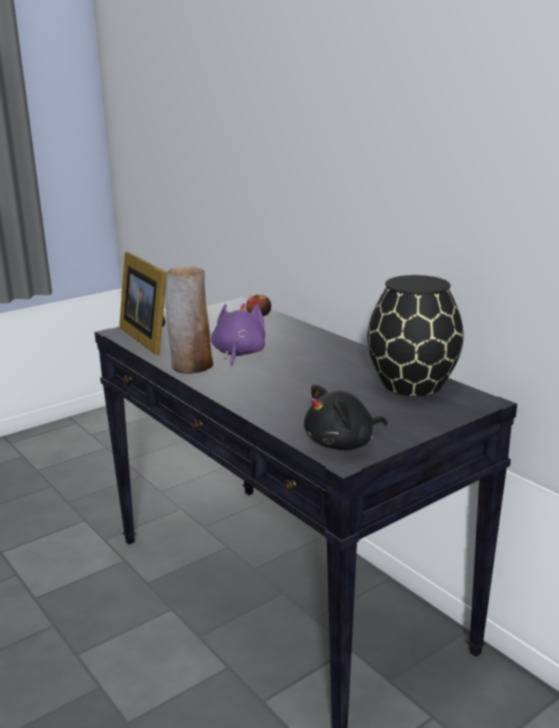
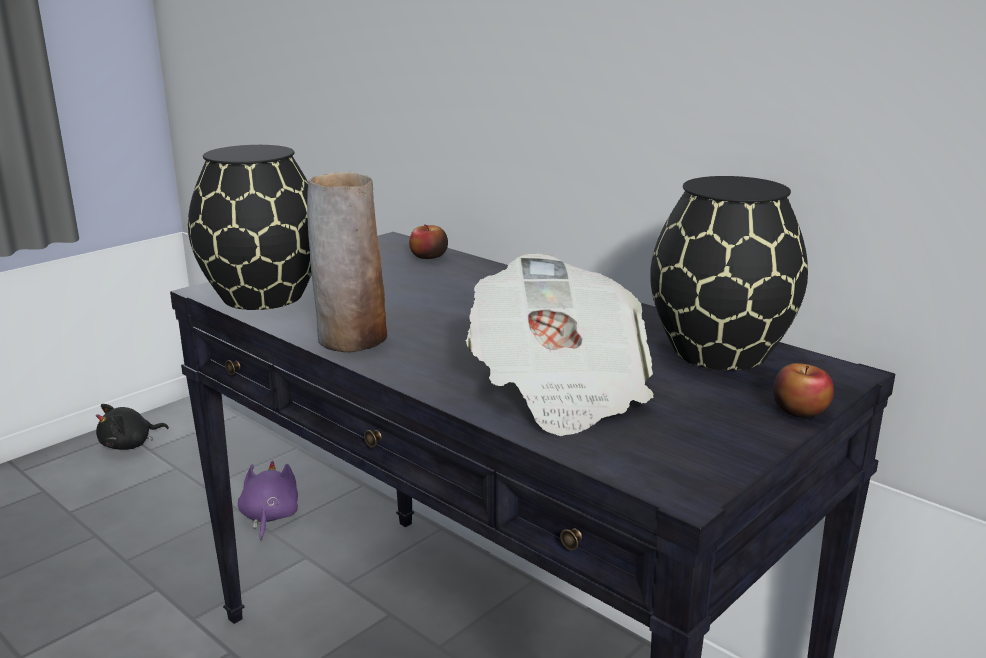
camera: 10 degrees left, 0 degrees up
(149, 337) = (265, 296): picture frame -> black vase
(238, 354) = (421, 316): purple plush toy -> purple plush toy (269, 517)
(302, 401) = (559, 389): none -> newspaper
(343, 443) = (666, 460): black plush toy -> black plush toy (130, 445)
(440, 421) = (800, 410): none -> apple

